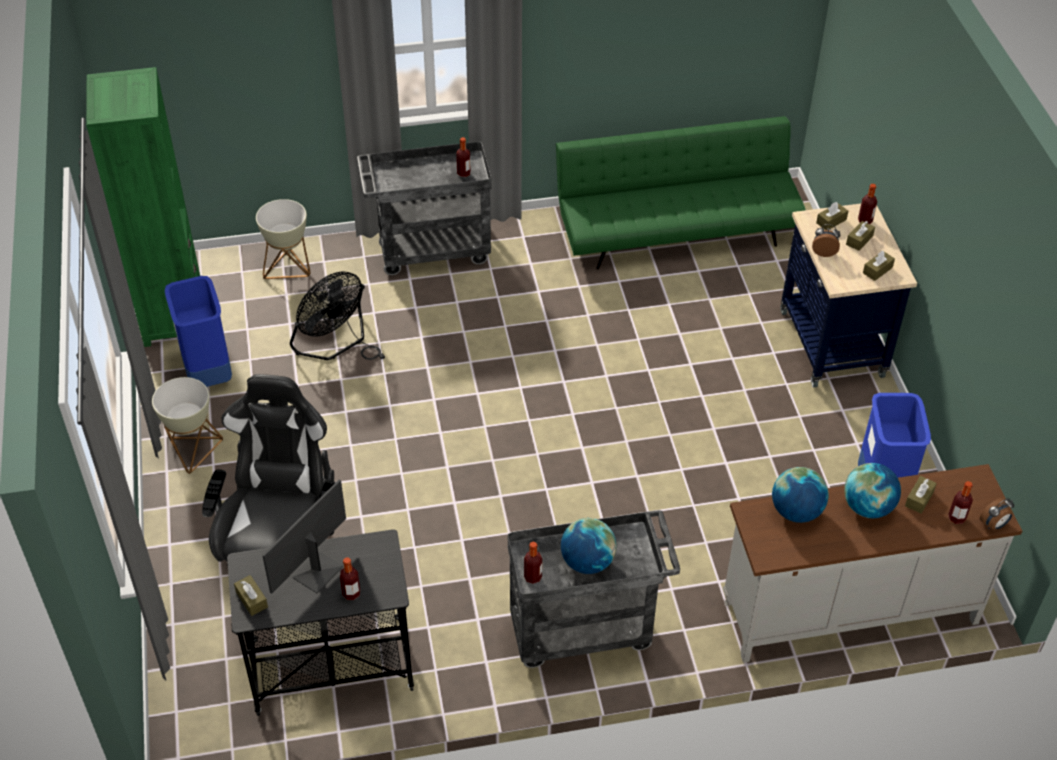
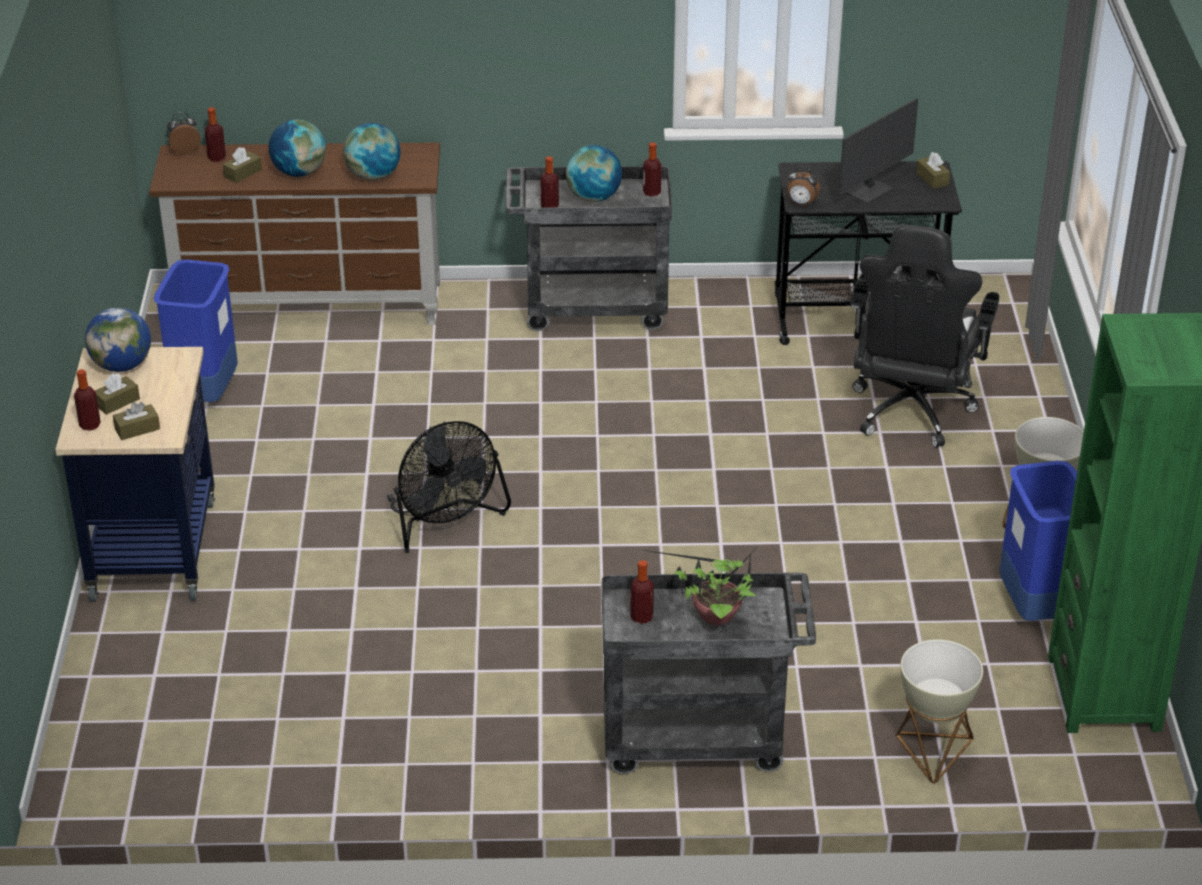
camera: 170 degrees left, 10 degrees down
(341, 342) = (846, 628): black fan -> black fan (440, 522)
(351, 593) = (834, 174): bottle -> bottle (550, 207)
(420, 178) = (713, 616): none -> potted plant
(677, 230) = (283, 743): green sofa -> none
(824, 252) = (175, 393): alarm clock -> alarm clock (801, 204)
(877, 270) = (122, 365): brown tissue box -> globe

